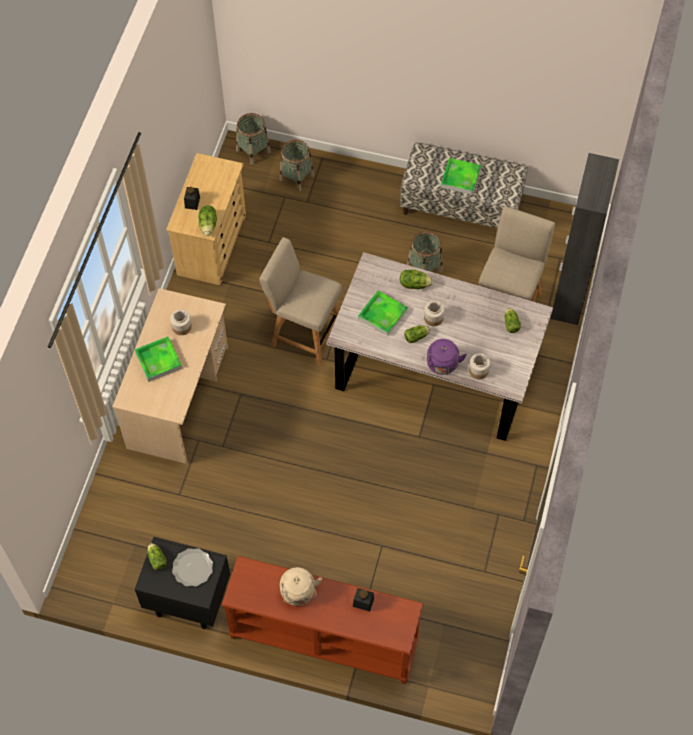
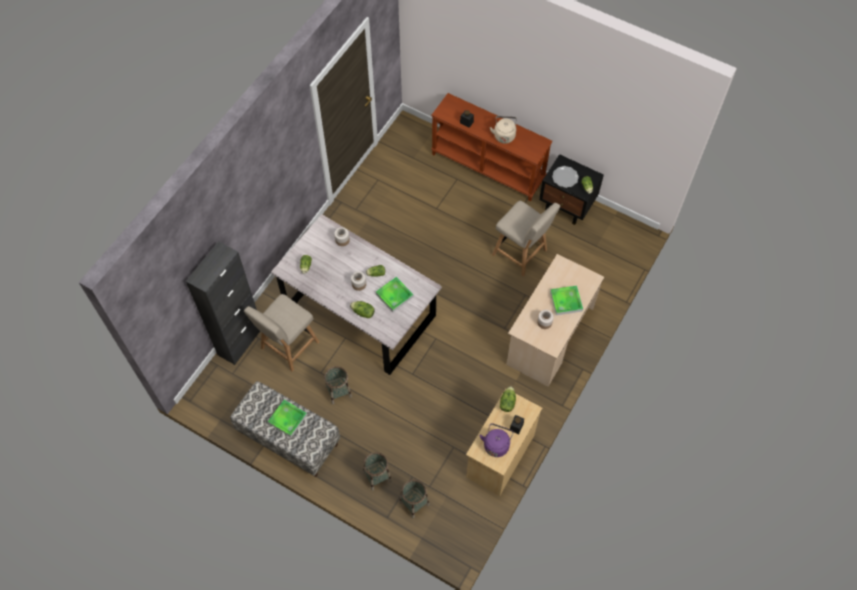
camera: 165 degrees left, 0 degrees up
(253, 151) = (444, 541): basket -> basket (377, 476)
(303, 332) = (446, 363): beige chair -> beige chair (521, 254)
(442, 365) = (365, 249): purple kettle -> purple kettle (496, 444)

